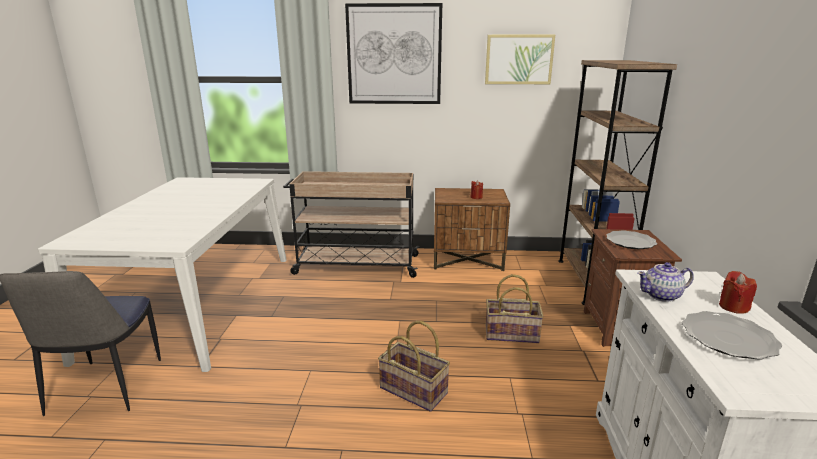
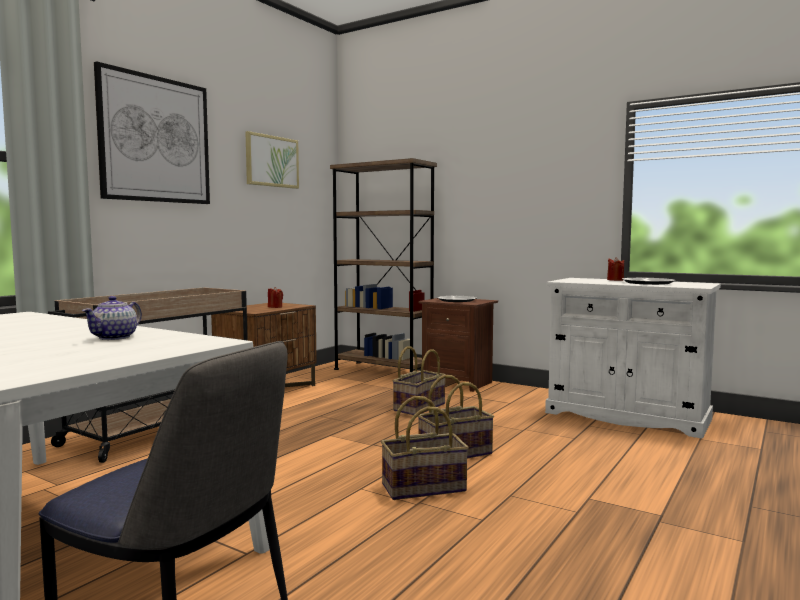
camera: 60 degrees left, 15 degrees down
(330, 397) = (423, 487): none -> basket
(662, 296) = (592, 282): teapot -> teapot (115, 337)

